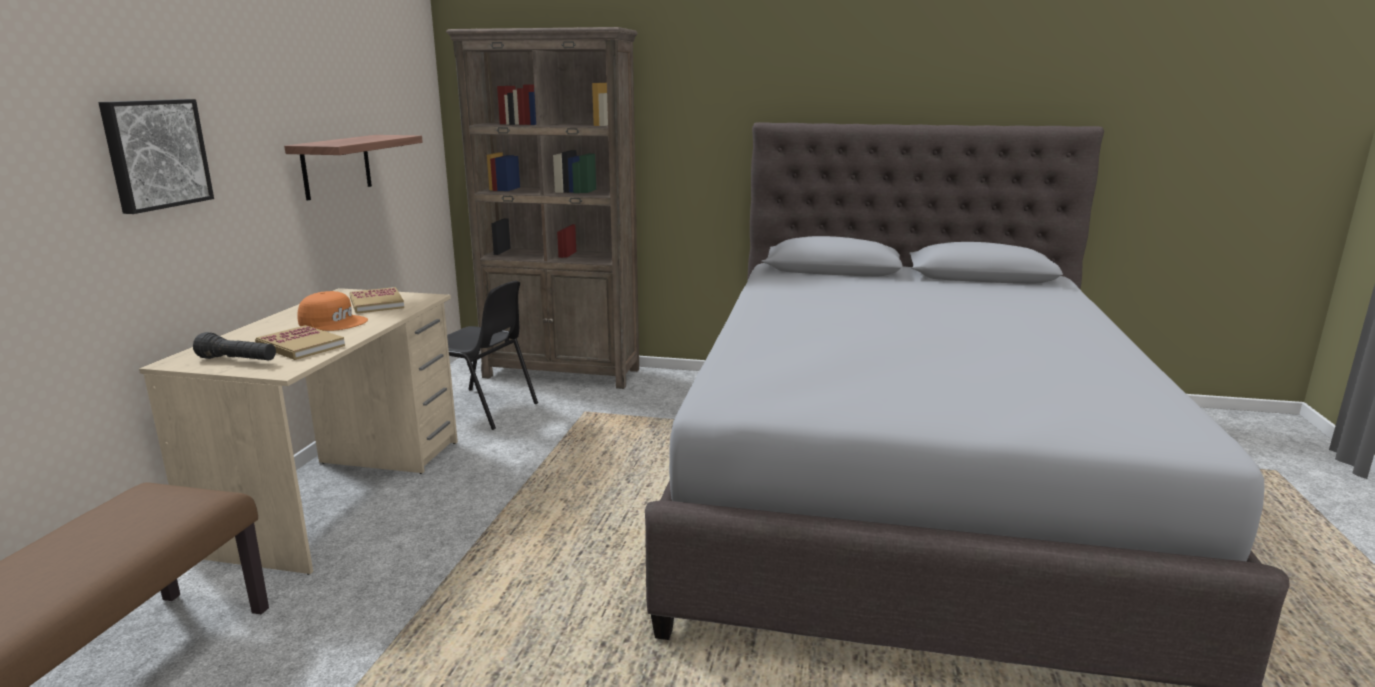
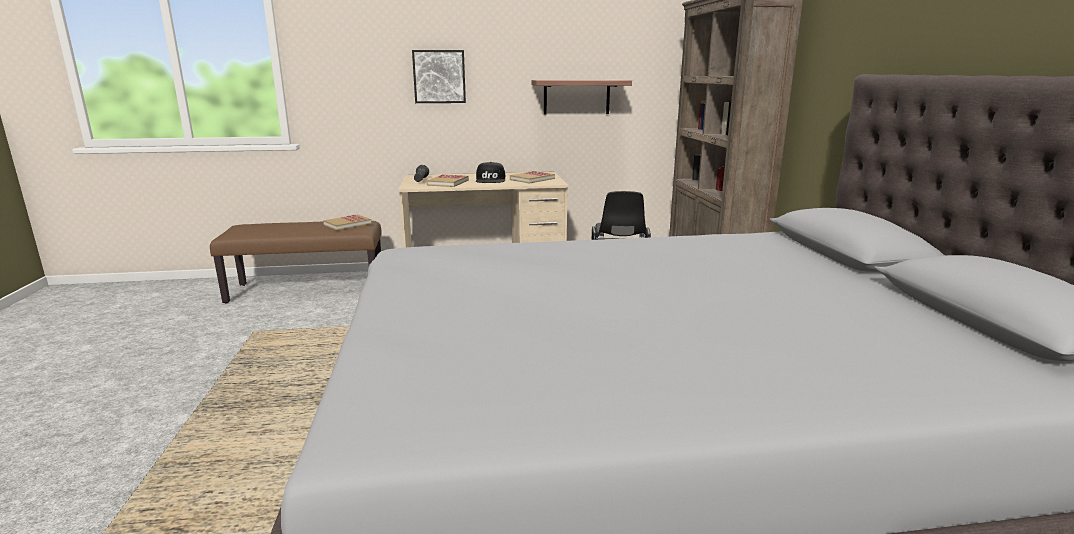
camera: 70 degrees right, 0 degrees up
(146, 506) = (347, 224): none -> book
(333, 322) = (491, 180): orange cap -> black cap

